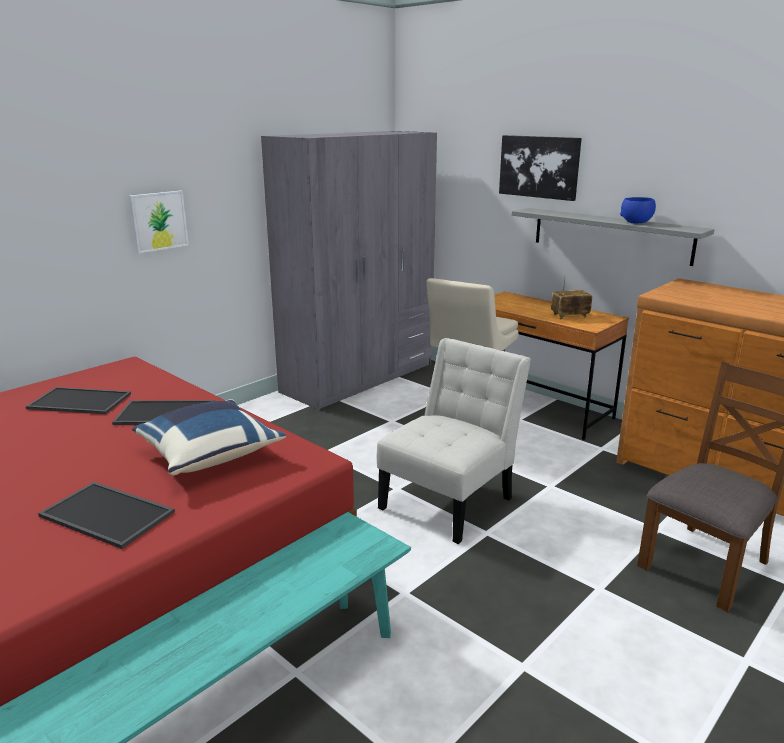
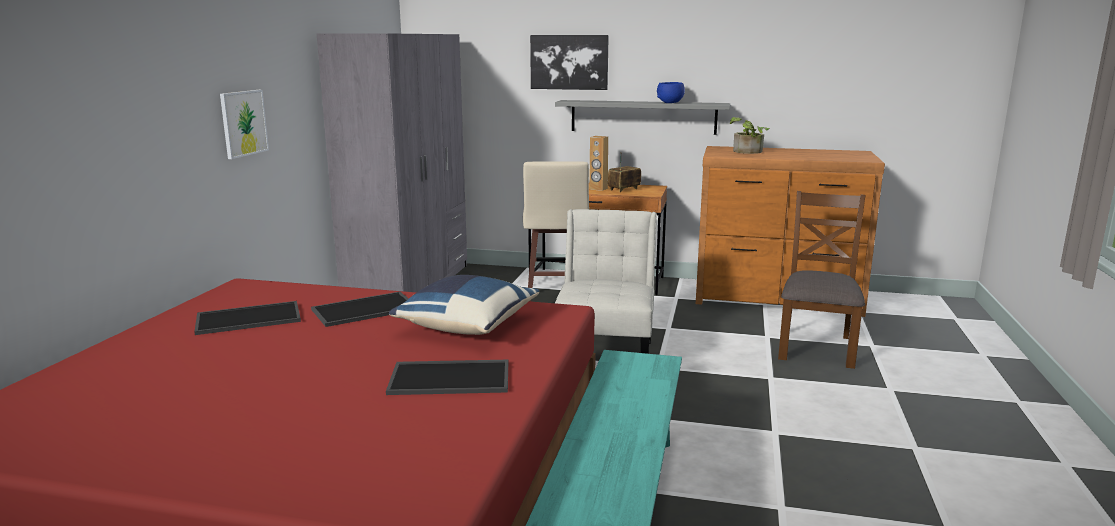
camera: 30 degrees left, 5 degrees down
(543, 311) = (598, 189): none -> brown speaker
(709, 295) = (747, 152): none -> potted plant

